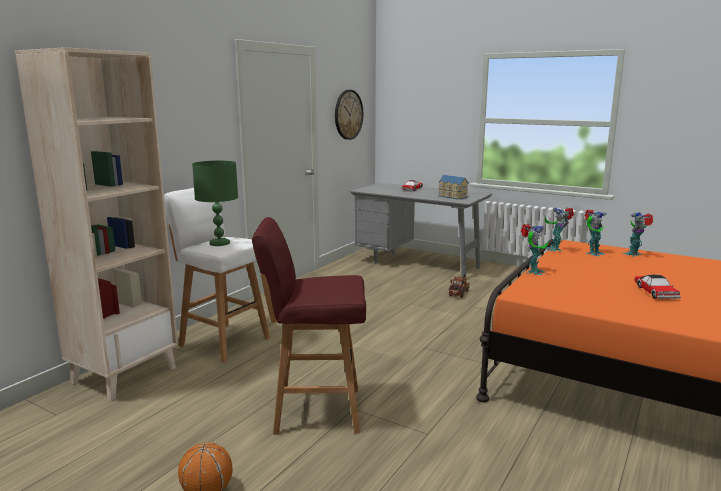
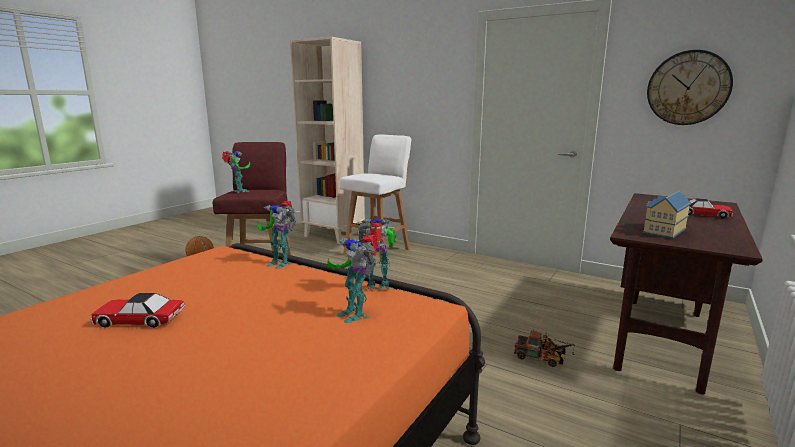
camera: 90 degrees right, 0 degrees up
(220, 243) = (365, 173): green table lamp -> none
(418, 264) = (662, 333): grey desk -> brown desk
(634, 254) = (339, 354): toy robot -> toy robot (239, 191)

